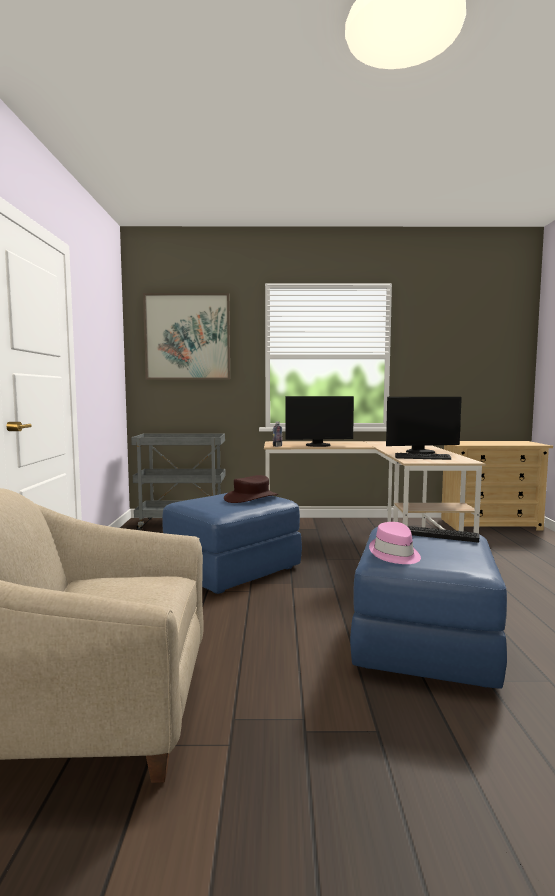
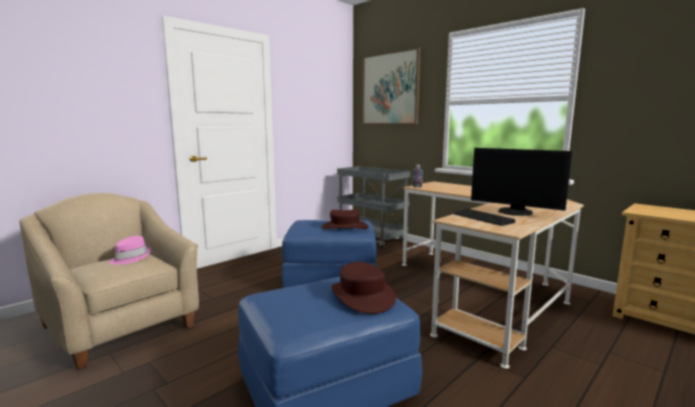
camera: 45 degrees right, 5 degrees up
(318, 445) = (453, 191): monitor -> none
(395, 554) = (275, 296): pink hat -> pink hat (130, 257)
(440, 534) = (362, 296): keyboard -> brown hat

